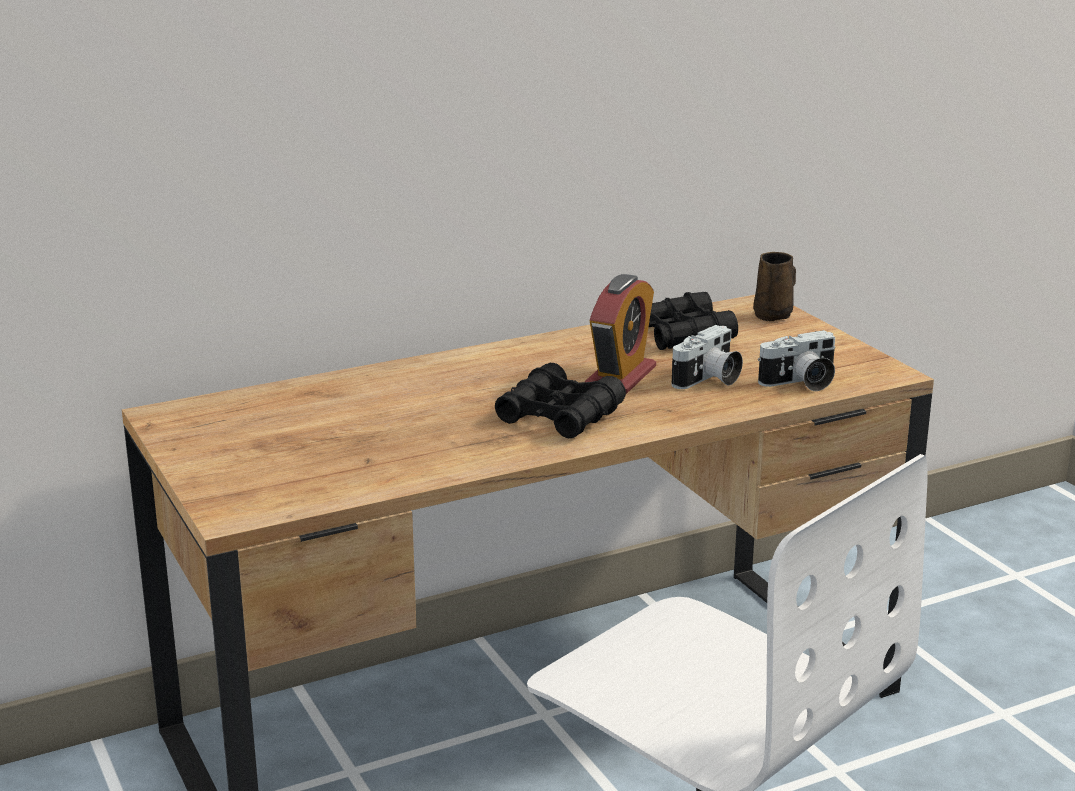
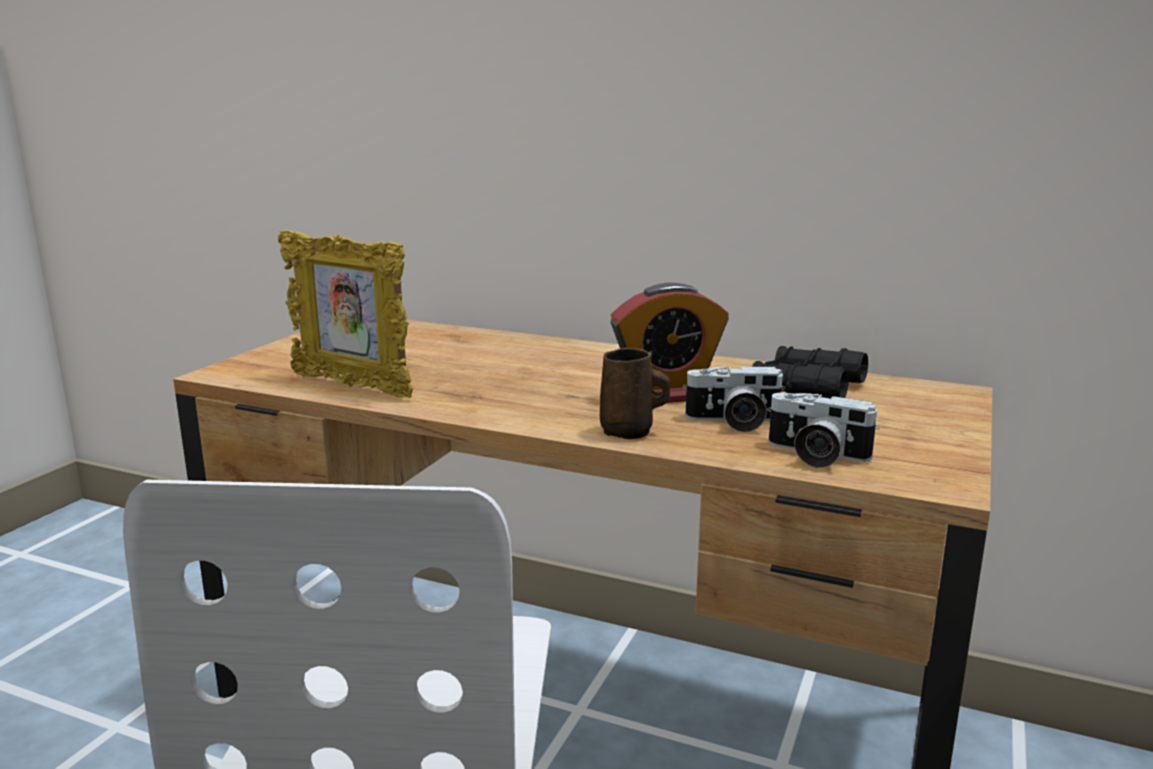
camera: 50 degrees right, 5 degrees down
(390, 471) = (352, 386): none -> picture frame
(559, 416) = (546, 399): black binoculars -> none
(774, 315) = (945, 403): brown mug -> brown mug (630, 432)

